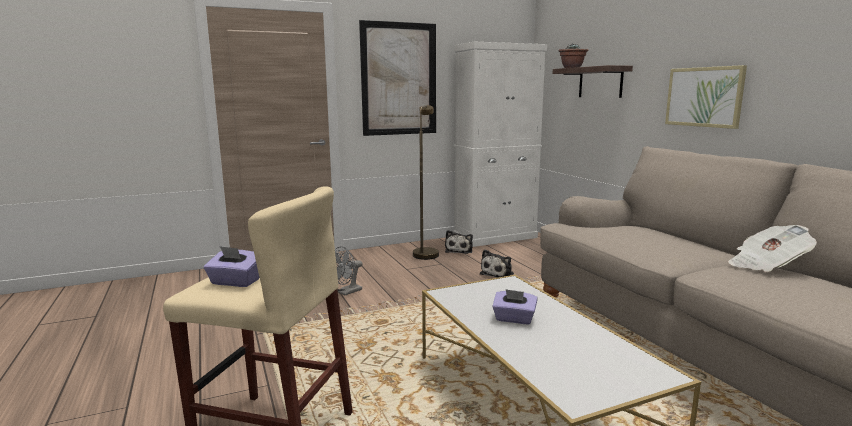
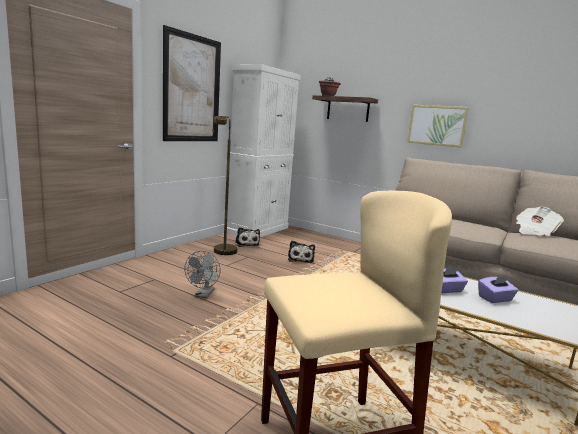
camera: 35 degrees left, 0 degrees up
(235, 282) = (339, 298): purple tissue box -> purple tissue box (495, 299)

